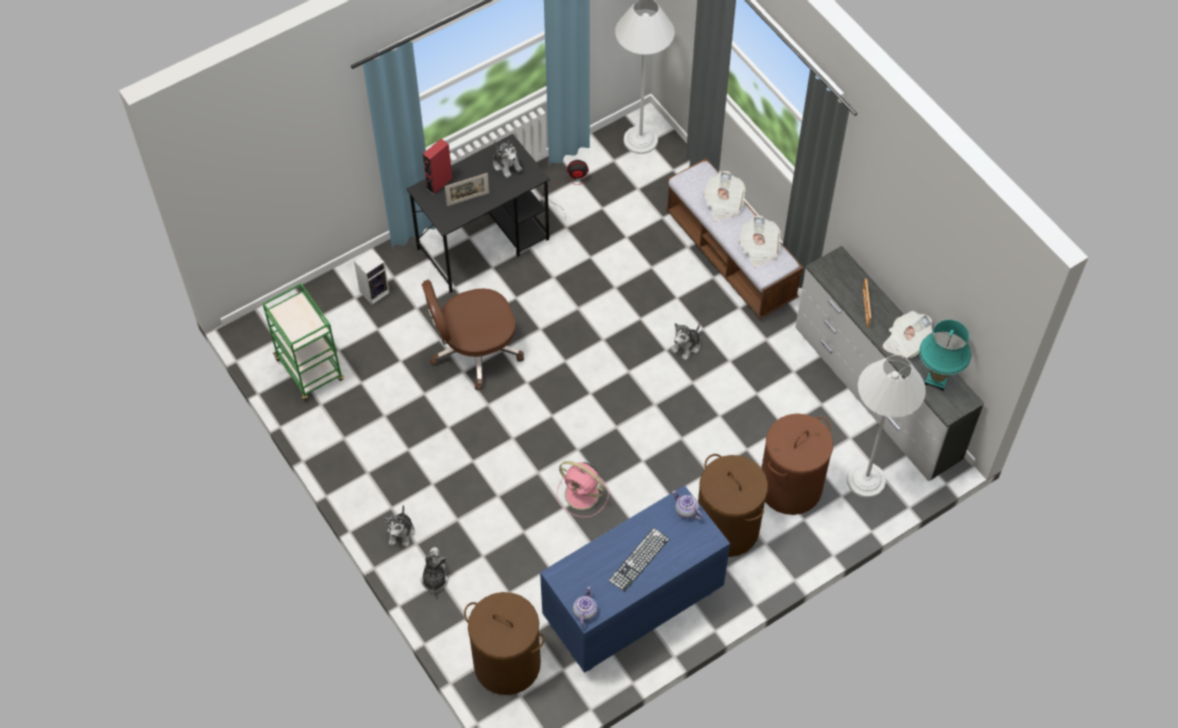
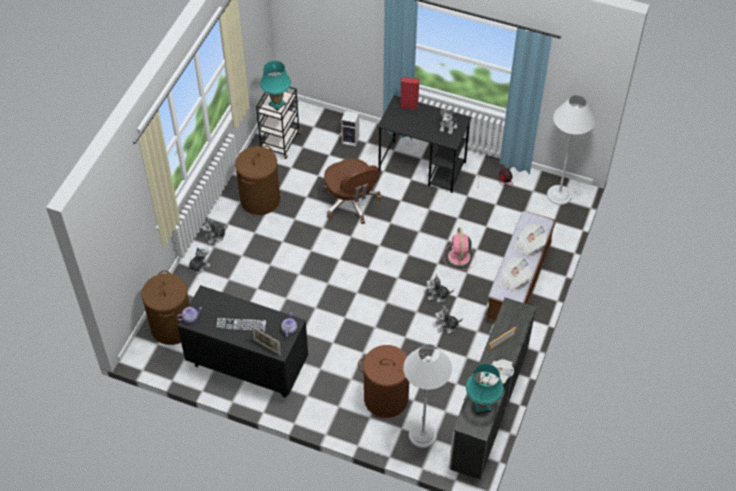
camera: 55 degrees right, 5 degrees down
(300, 321) = (277, 104): none -> turquoise table lamp
(310, 370) = (280, 143): green cart -> black cart
(468, 199) = (410, 123): picture frame -> picture frame (267, 347)
(474, 351) = (351, 202): brown office chair -> brown office chair turned 150 degrees counterclockwise
(583, 495) = (301, 302): pink fan -> pink fan (459, 257)
(632, 608) = (247, 365): blue dresser -> black dresser
(727, 528) = (333, 382): brown laundry basket -> brown laundry basket (260, 200)
(736, 364) = (447, 326): none -> plush toy

